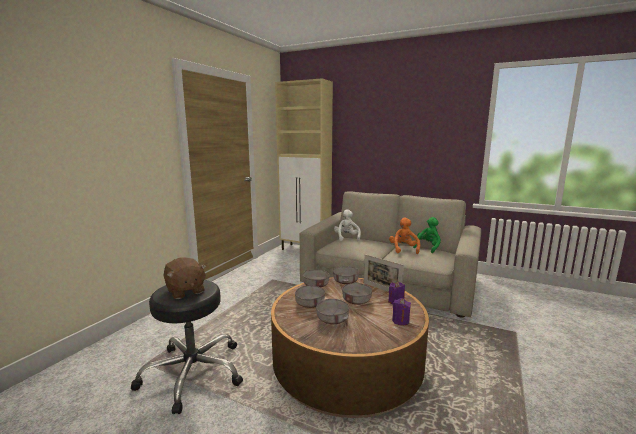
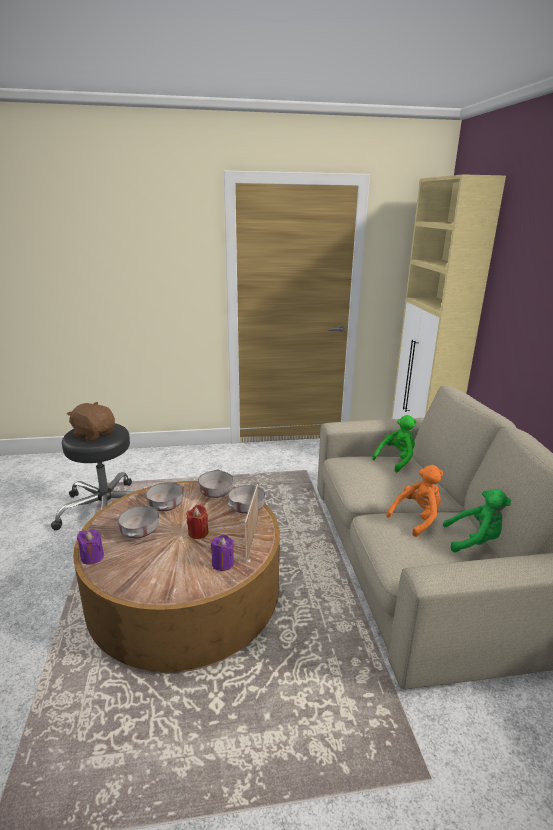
camera: 55 degrees right, 10 degrees up
(185, 291) = (94, 434): brown plush toy -> brown plush toy turned 105 degrees clockwise
(346, 238) = (396, 460): white plush toy -> green plush toy
(356, 301) = (198, 533): grey bowl -> red candle
(400, 321) = (171, 581): purple candle -> purple candle (92, 557)

